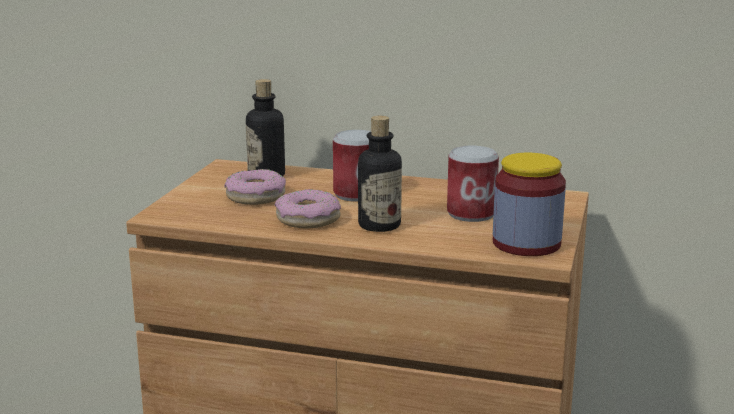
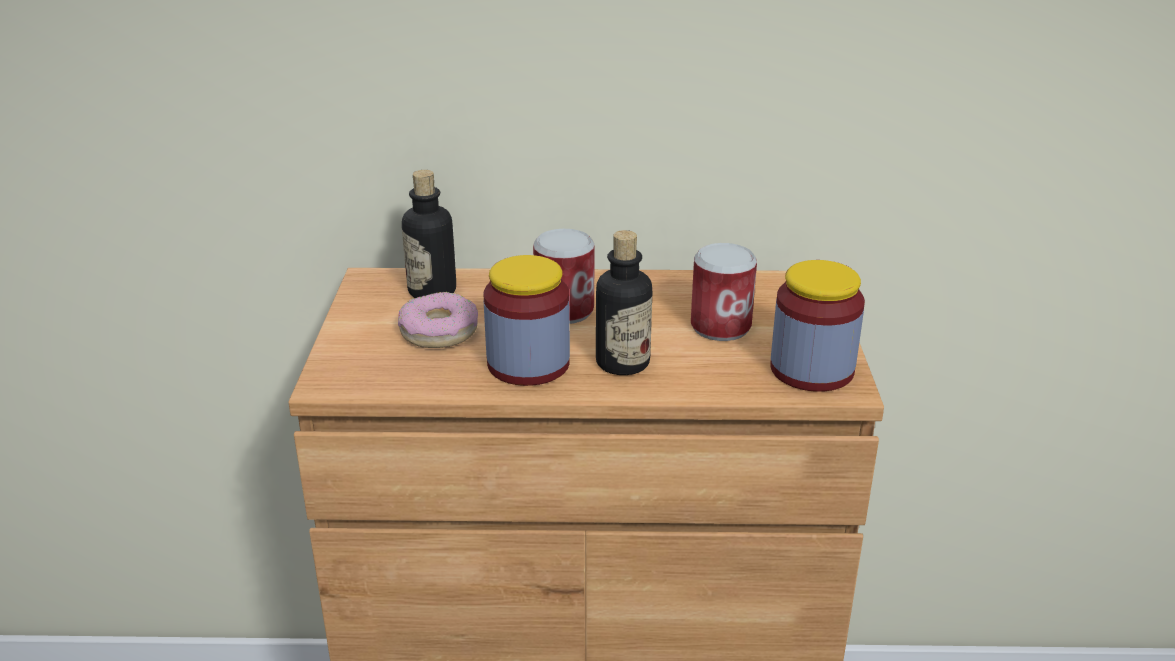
camera: 15 degrees left, 10 degrees up
(308, 219) = (528, 364): donut -> jar

